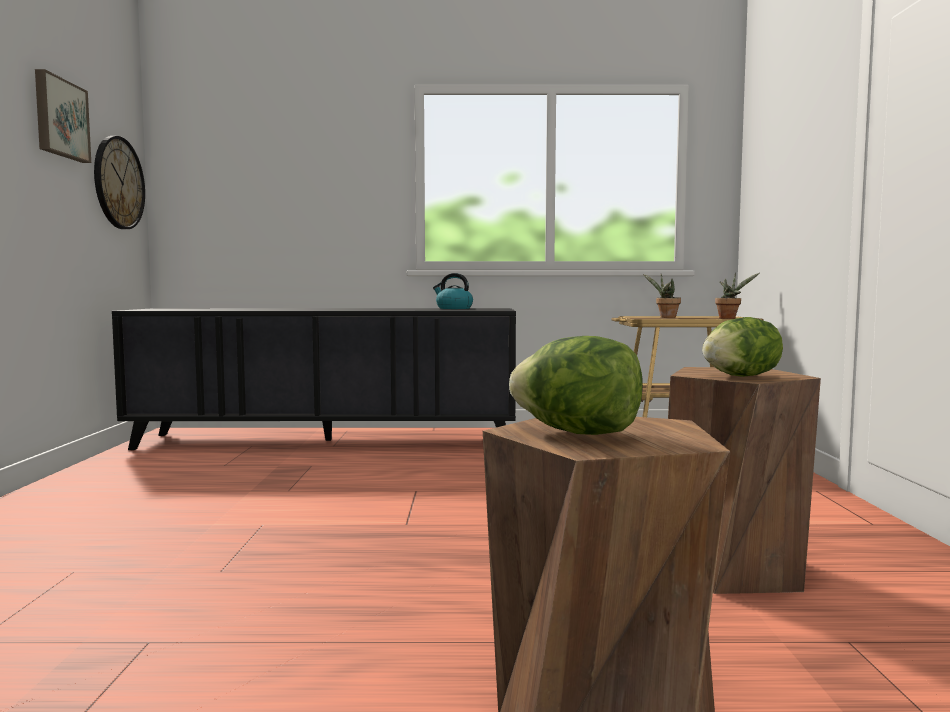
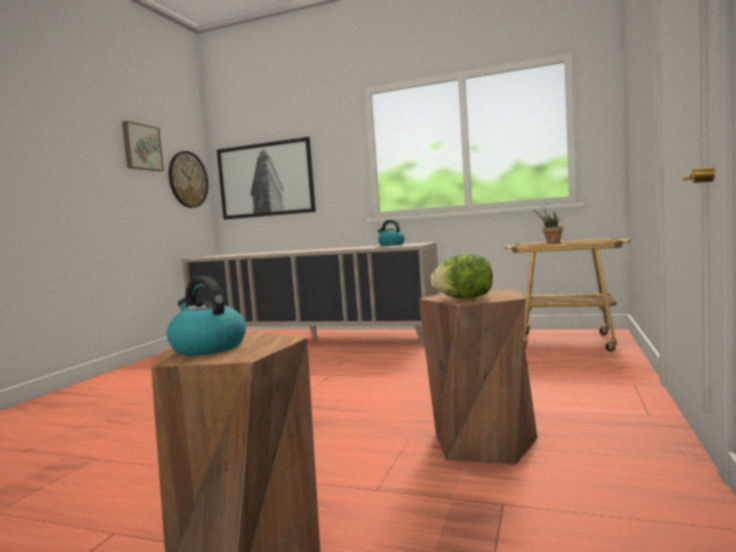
camera: 20 degrees right, 0 degrees up
(245, 198) = (265, 180): none -> picture
(326, 441) = (312, 339): black cabinet -> beige cabinet
(578, 433) = (207, 347): lettuce -> kettle
(729, 318) = (602, 241): potted plant -> none

